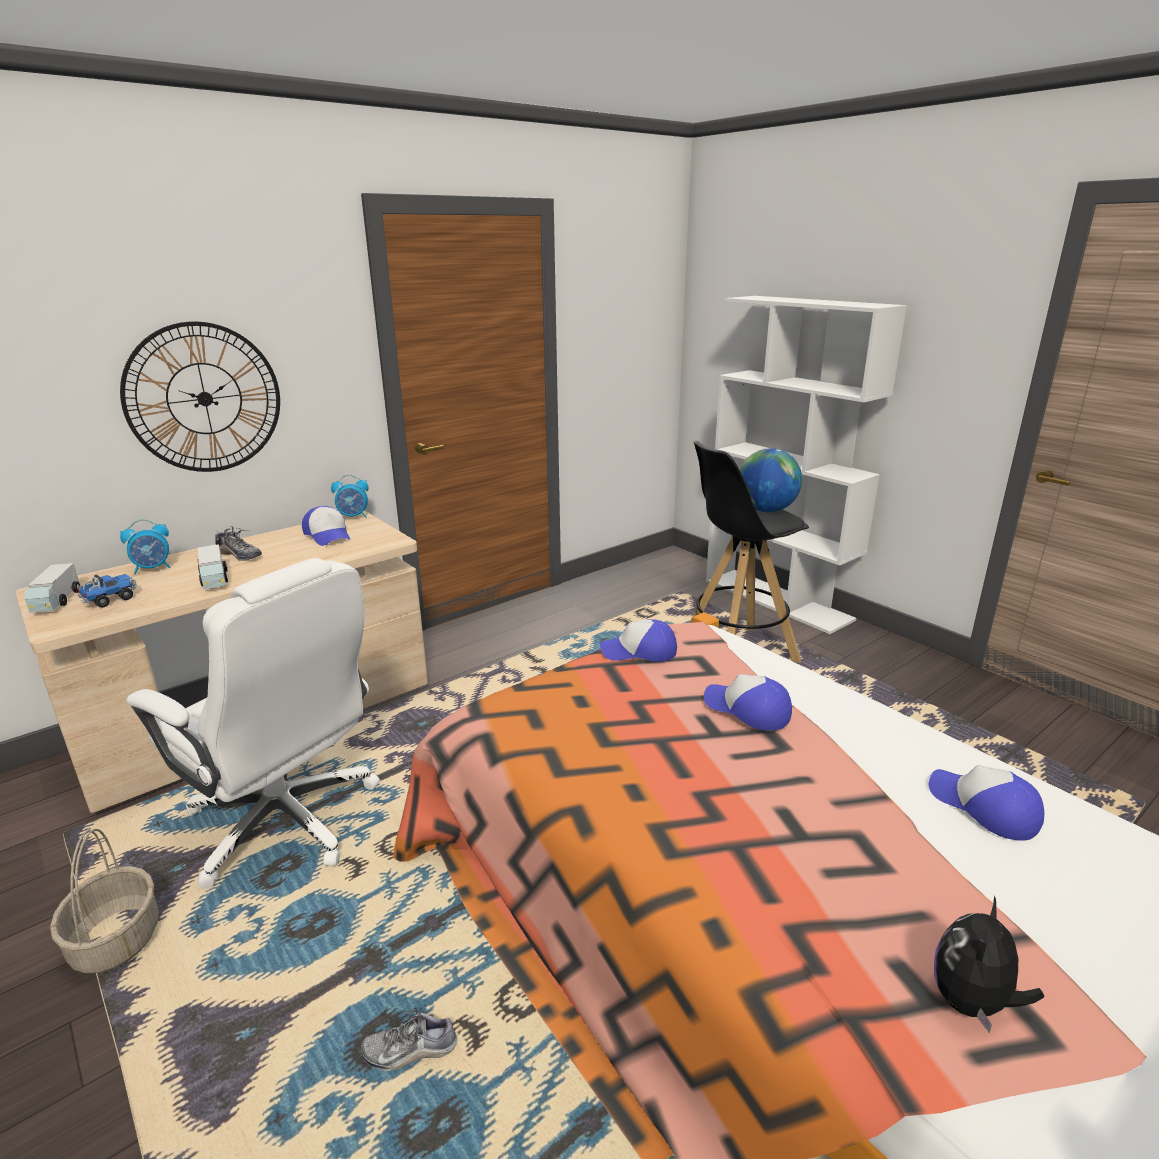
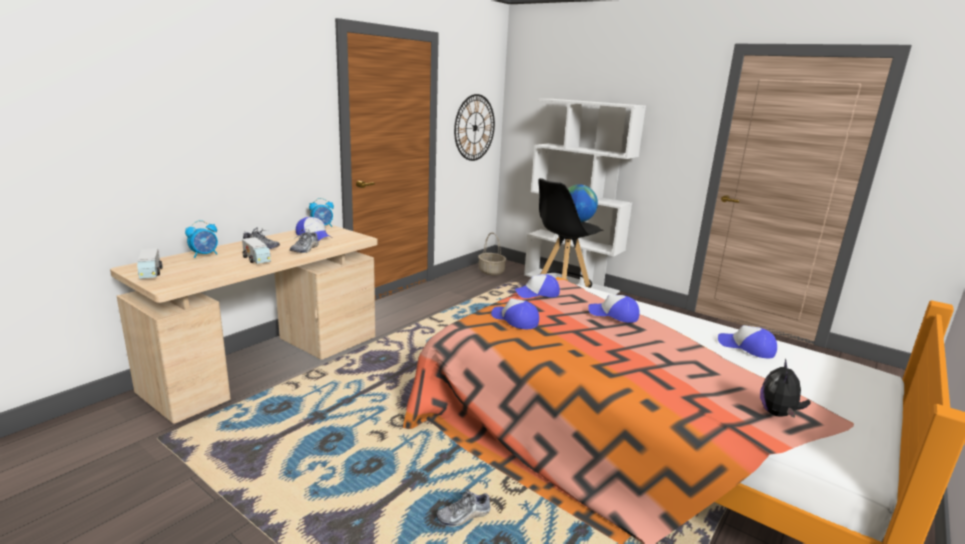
camera: 15 degrees left, 5 degrees down
(110, 600) = (191, 271): toy truck -> none
(115, 940) = (236, 489): basket -> basket (491, 271)
(204, 398) = (237, 142): wall clock -> wall clock (475, 128)
(286, 821) = (318, 416): white office chair -> none
(296, 561) = (305, 249): none -> shoe
(569, 707) = (515, 320): none -> cap

